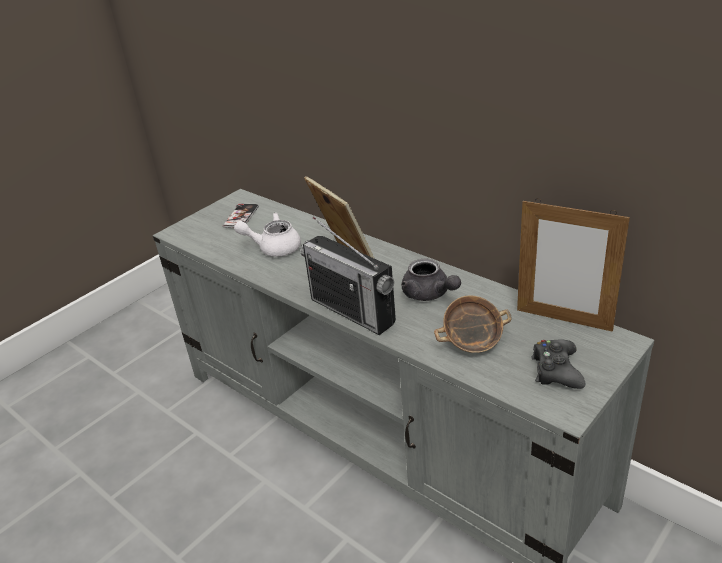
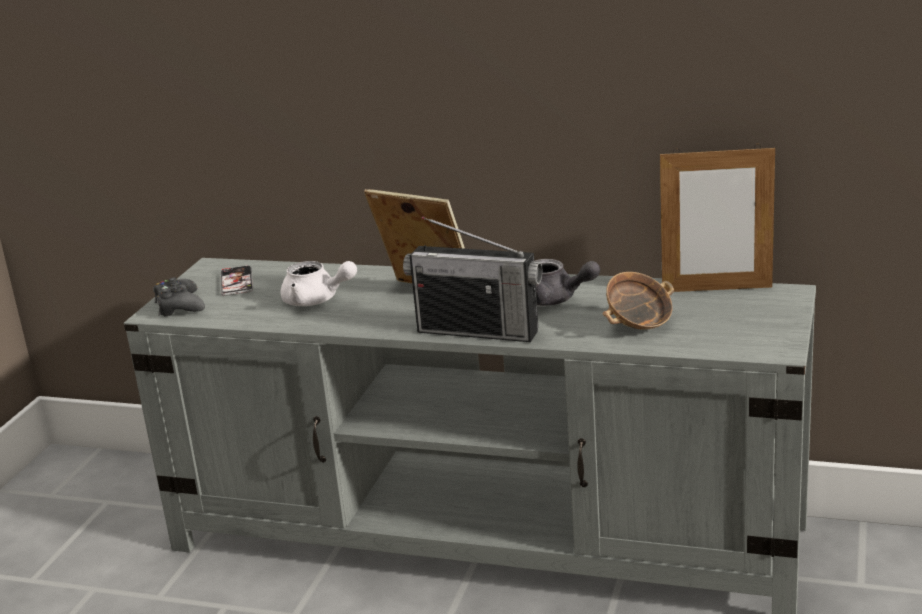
camera: 25 degrees left, 10 degrees down
(274, 248) = (317, 300): white teapot -> white teapot turned 135 degrees counterclockwise
(556, 370) = (743, 326): black game controller -> black game controller (179, 306)

